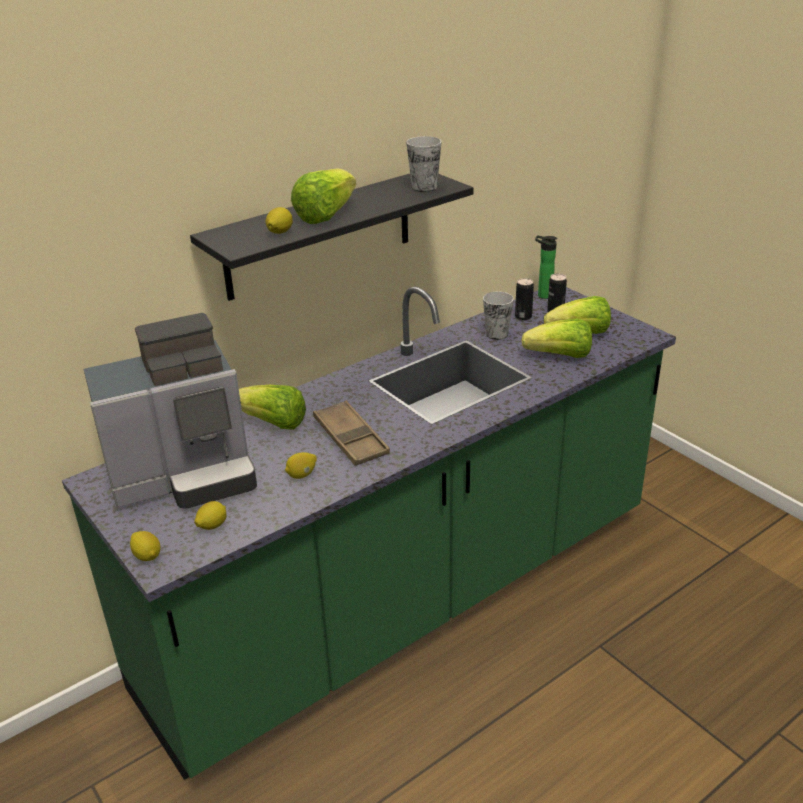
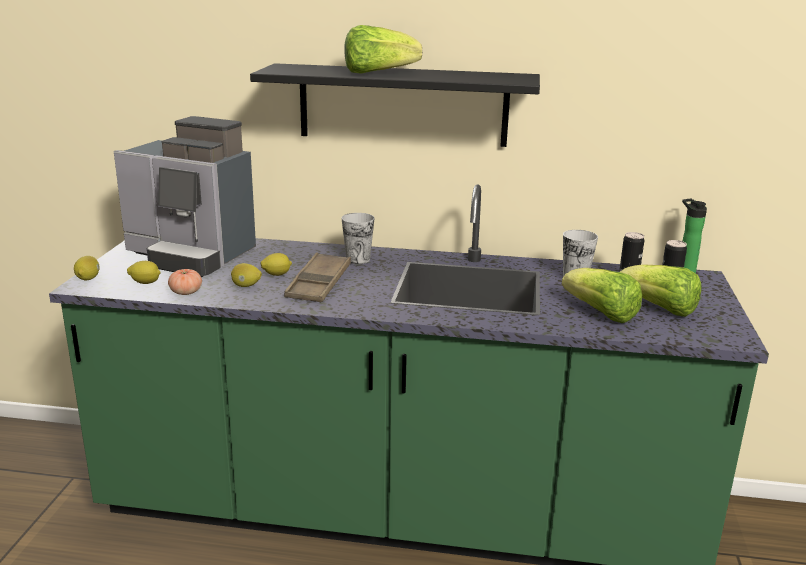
camera: 45 degrees right, 10 degrees down
(268, 511) = (186, 292): none -> tomato
(273, 423) = (295, 255): lettuce -> none
(279, 233) = (320, 72): lemon -> lemon (276, 275)
(424, 187) = (497, 78): cup -> cup (358, 259)

